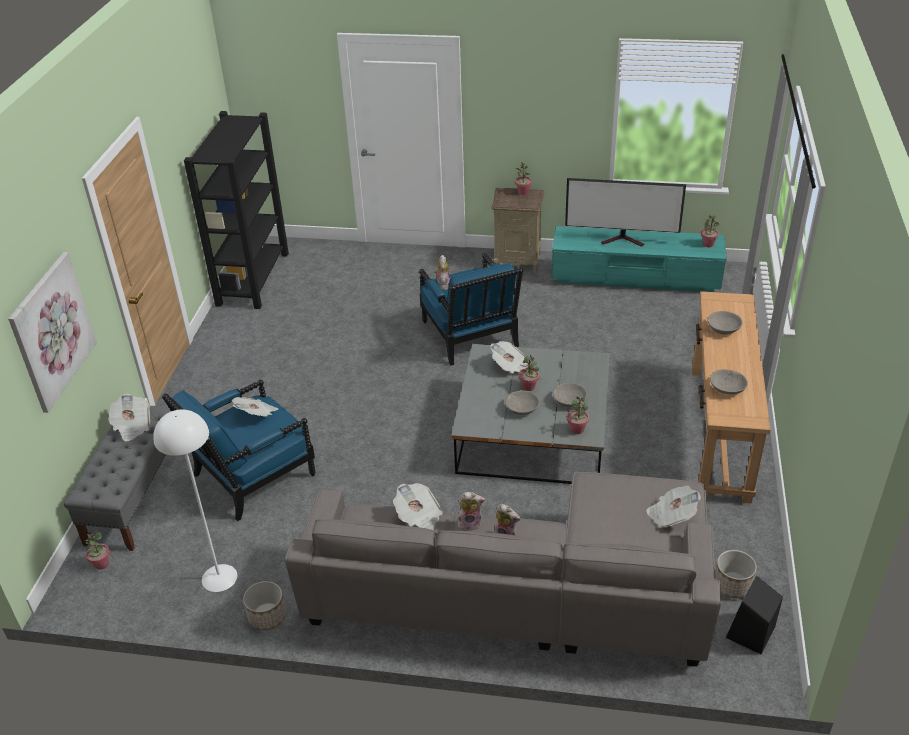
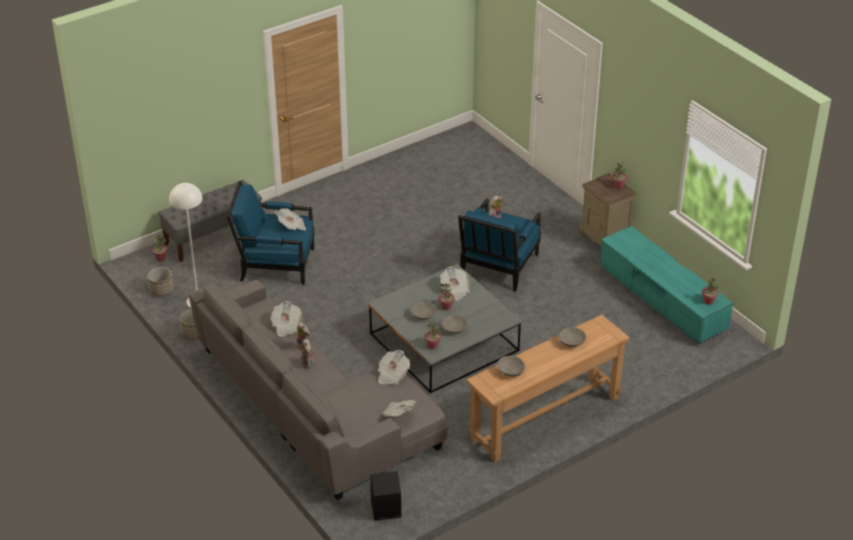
camera: 45 degrees right, 0 degrees up
(52, 331) = (195, 111): picture -> none
(132, 426) = (230, 193): newspaper -> newspaper (392, 375)
(253, 279) = (431, 150): black bookcase -> none
(624, 240) = (657, 263): television -> none
(732, 585) = (414, 486): planter -> planter (161, 290)

